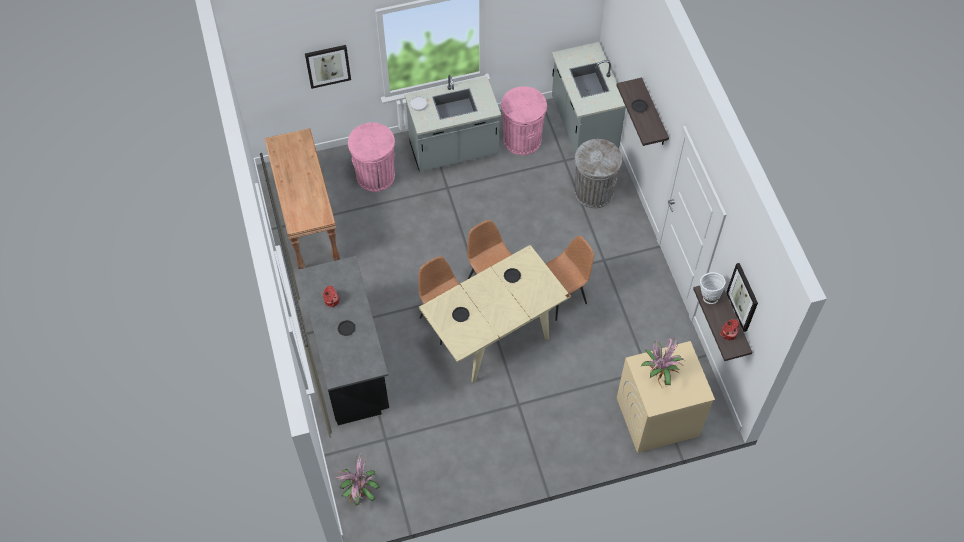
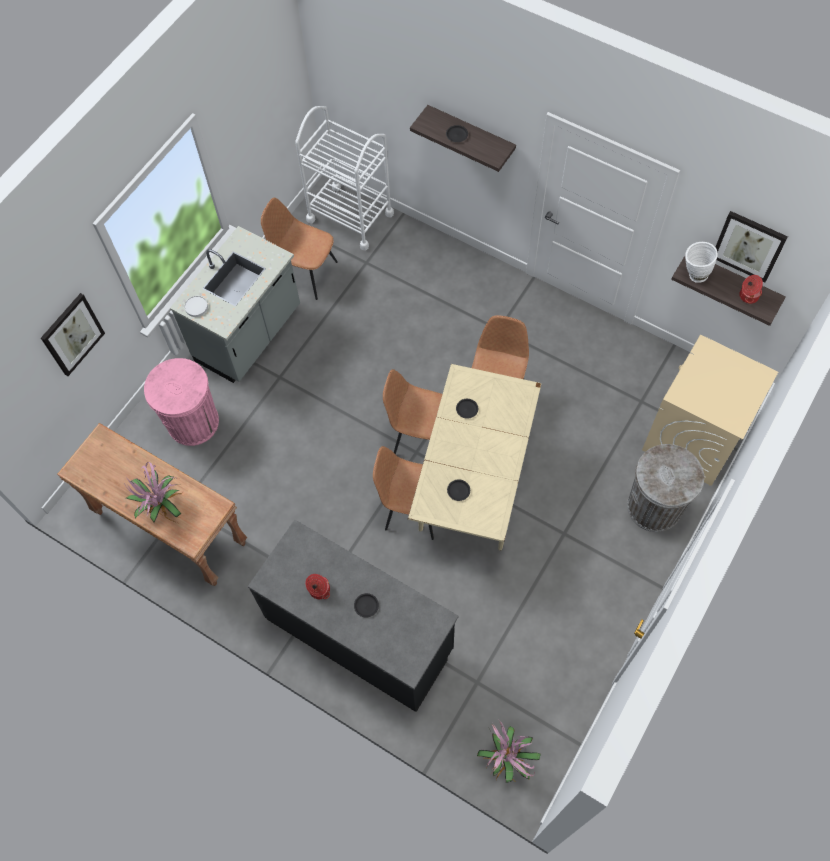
camera: 40 degrees left, 5 degrees up
(522, 140) = (306, 273): pink trash can -> brown chair
(583, 126) = (350, 217): grey counter -> white cart
(593, 192) = (424, 272): grey trash can -> grey trash can (653, 506)
(660, 371) = (706, 386): potted plant -> potted plant (161, 506)

